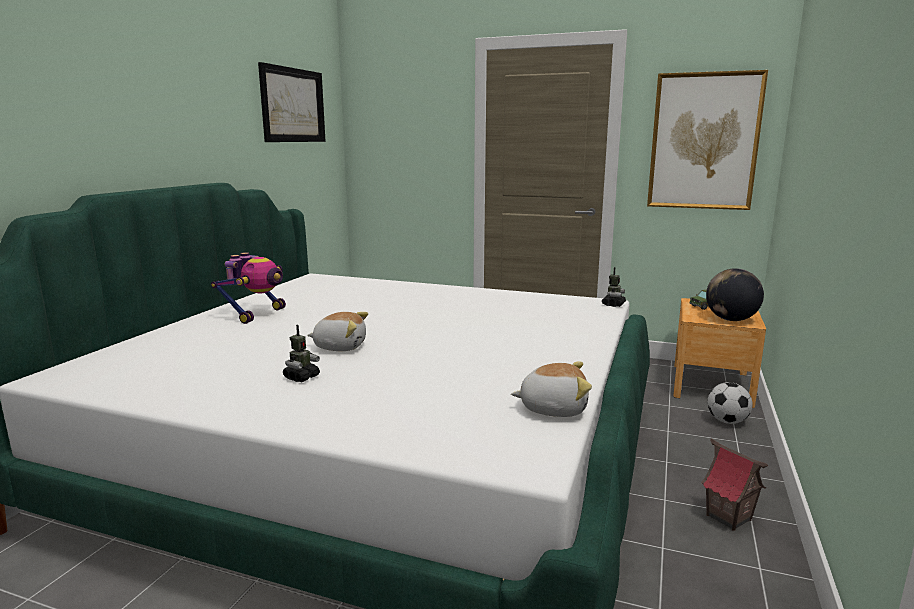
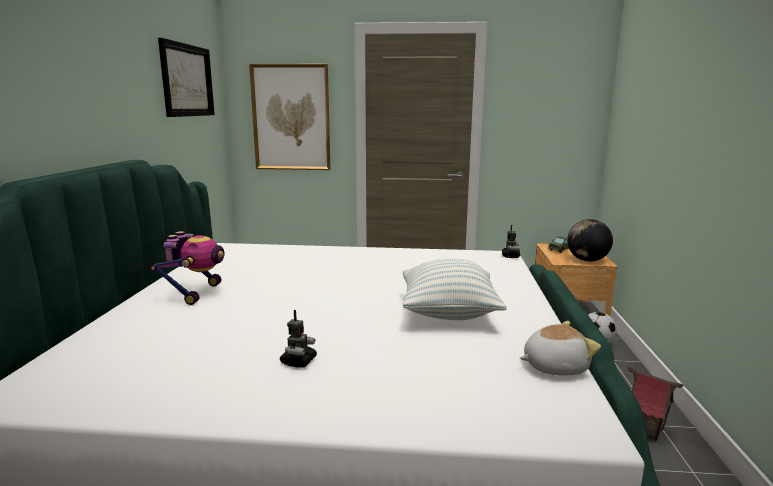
camera: 15 degrees left, 0 degrees up
(340, 346) = (309, 322): plush toy -> none
(486, 352) = (448, 313): none -> pillow
(704, 141) = (550, 116): picture -> picture (291, 118)

